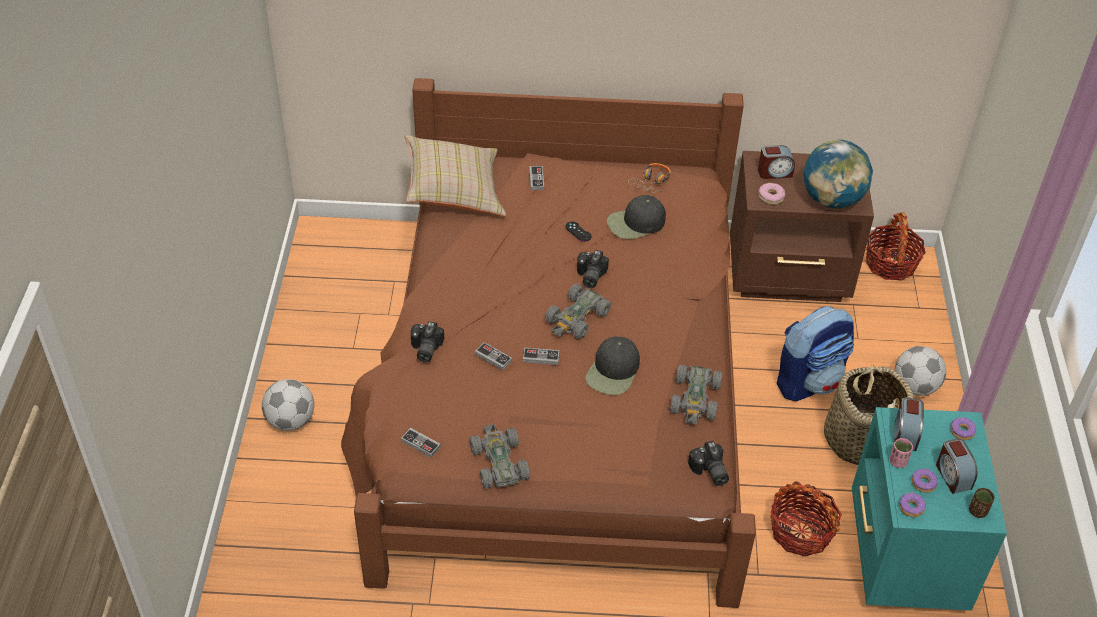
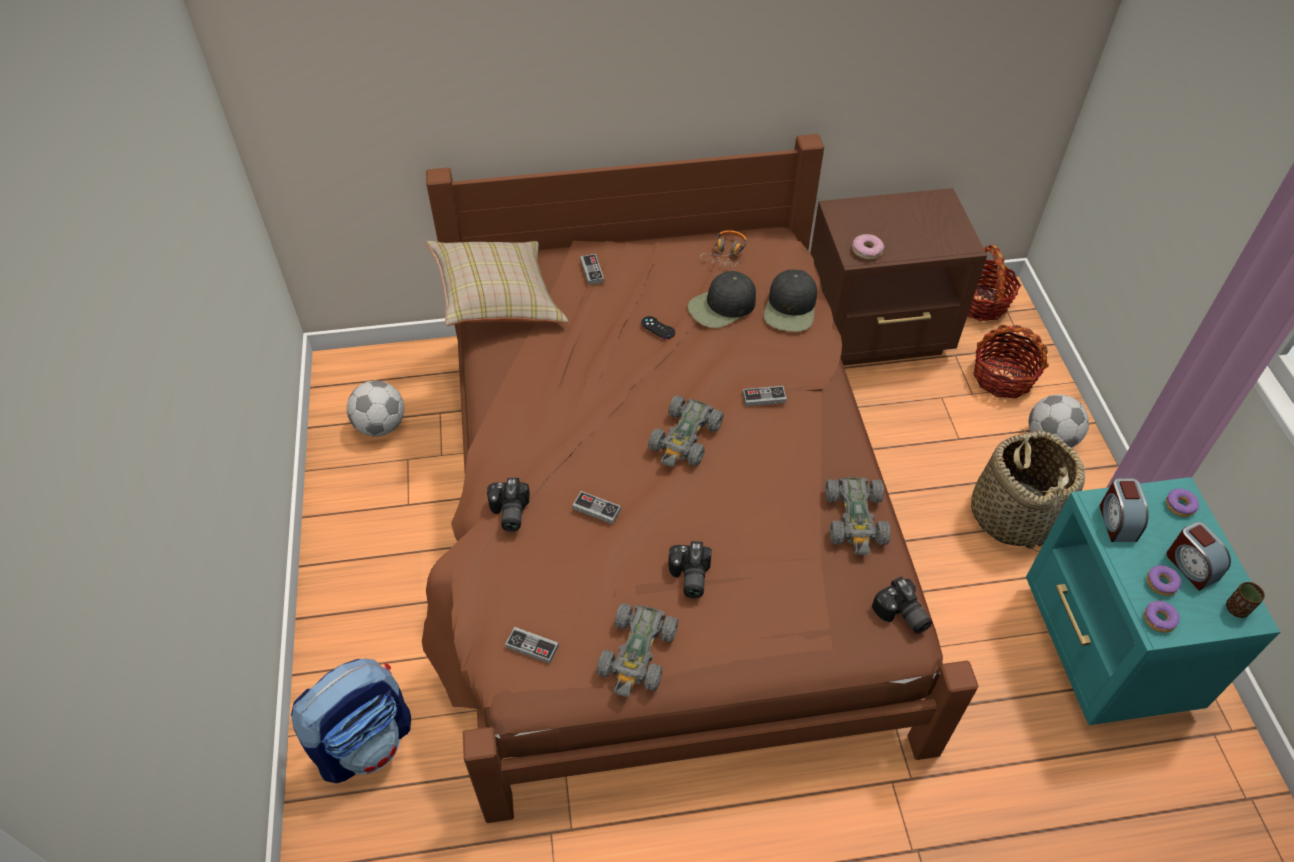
camera: 10 degrees left, 5 degrees up
(291, 420) = (350, 612): football -> football (381, 425)
(498, 462) = (638, 654): grey toy car -> grey toy car turned 135 degrees counterclockwise
(541, 358) = (655, 498): game controller -> game controller (764, 398)
(589, 276) = (685, 382): camera -> camera (688, 577)
(613, 371) = (747, 501): black cap -> black cap (791, 308)
(774, 172) = (862, 221): alarm clock -> none
(800, 531) = (981, 641): basket -> basket (1002, 377)
(809, 381) = (935, 453): backpack -> backpack (366, 741)
(832, 199) = (935, 243): globe -> none
(898, 461) = (1121, 560): pink cup -> none

